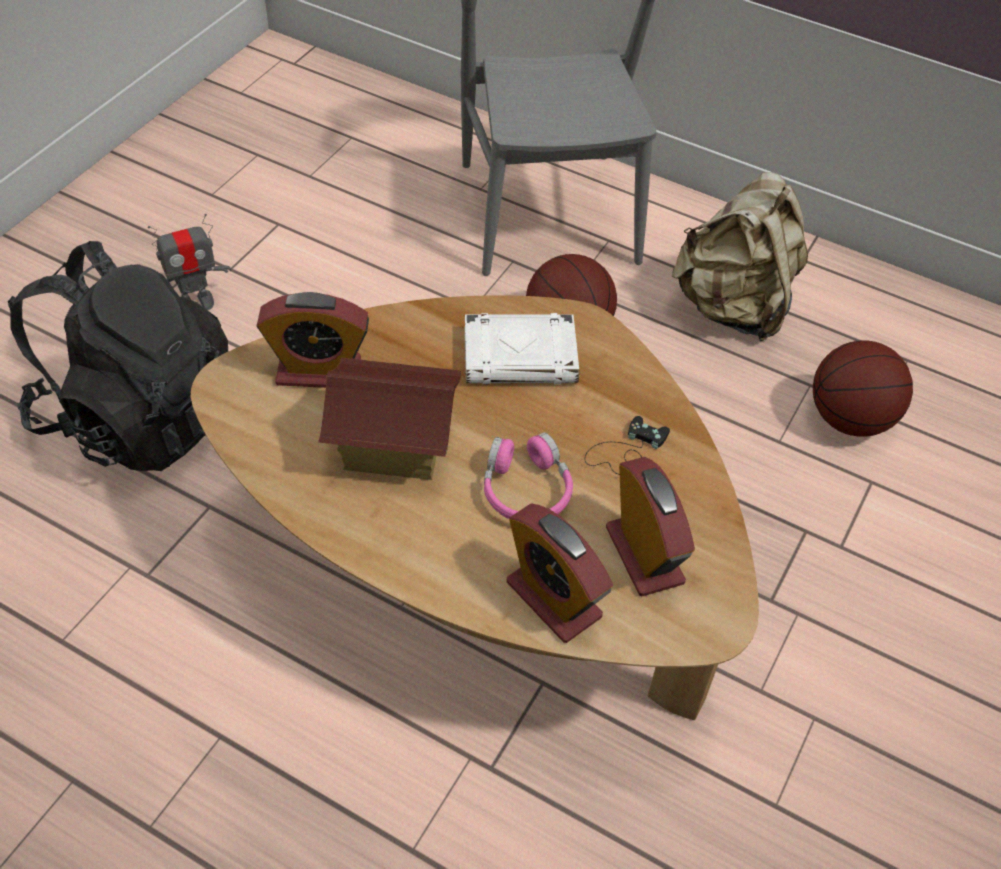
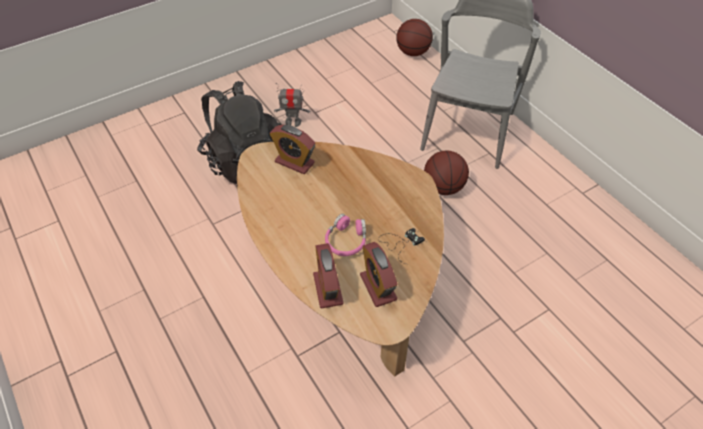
camera: 30 degrees right, 0 degrees up
(393, 447) = (304, 203): toy house -> none
(521, 356) = (381, 185): white book -> none
(644, 555) = (378, 287): alarm clock -> alarm clock turned 150 degrees clockwise
(733, 307) = (531, 203): beige backpack -> none
(849, 419) = (557, 276): basketball -> basketball (413, 52)

